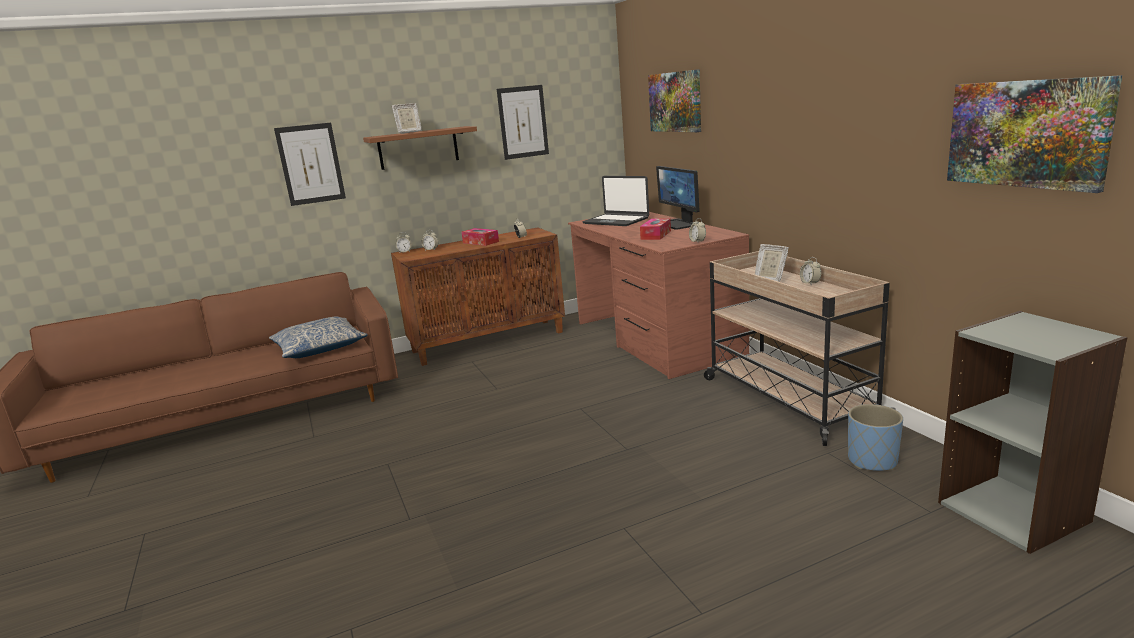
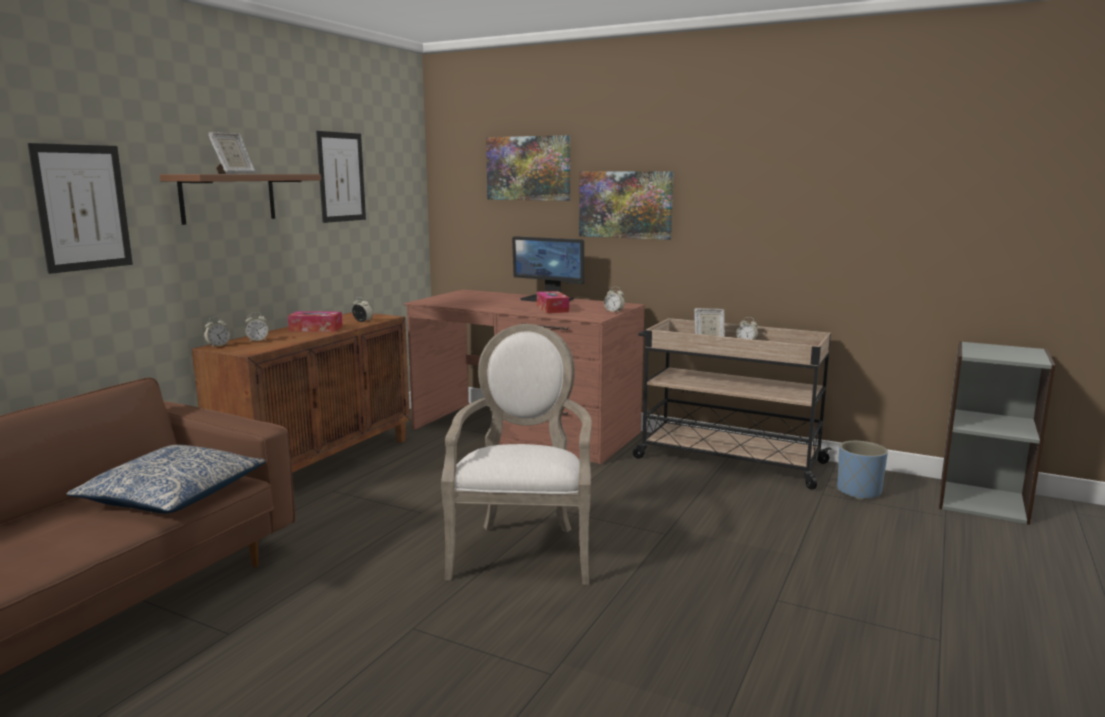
camera: 40 degrees left, 5 degrees down
(514, 433) = (523, 550): none -> armchair
(616, 221) = (465, 299): laptop -> none
(1027, 133) = (956, 203): picture -> picture (625, 204)

